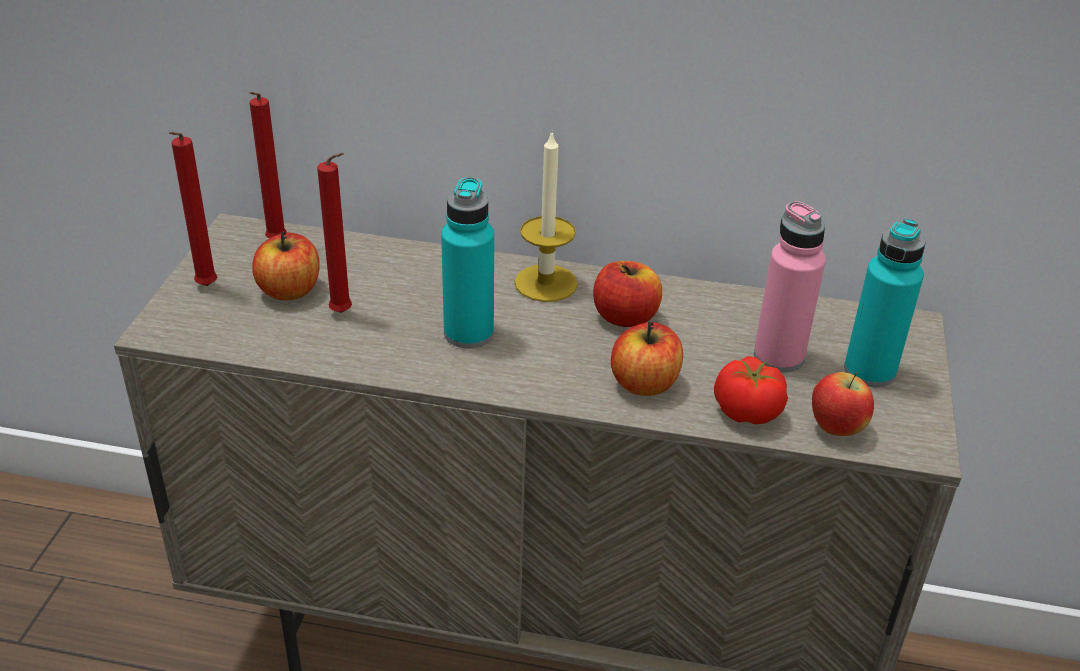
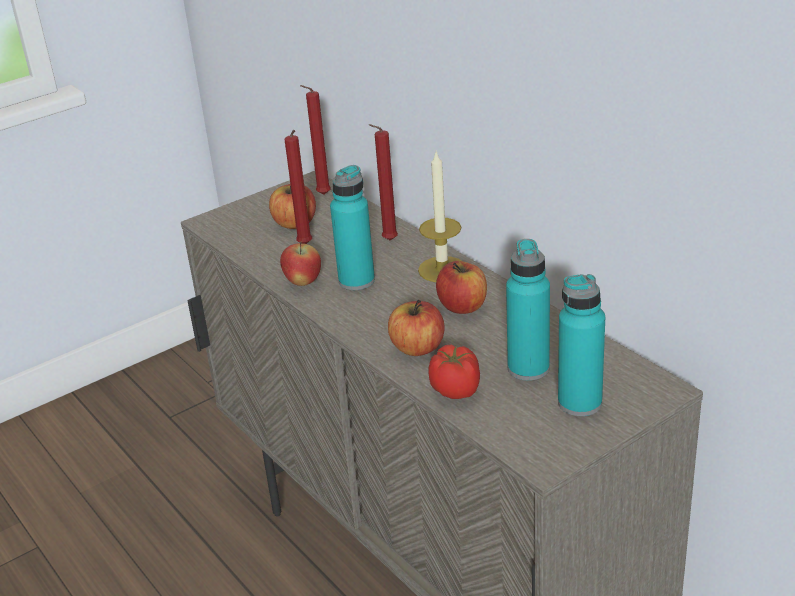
camera: 45 degrees right, 5 degrees down
(205, 288) = (256, 207): red candle -> red candle (387, 241)
(778, 357) = (528, 368): pink bottle -> turquoise bottle
(835, 429) = (500, 424): apple -> apple (303, 282)

